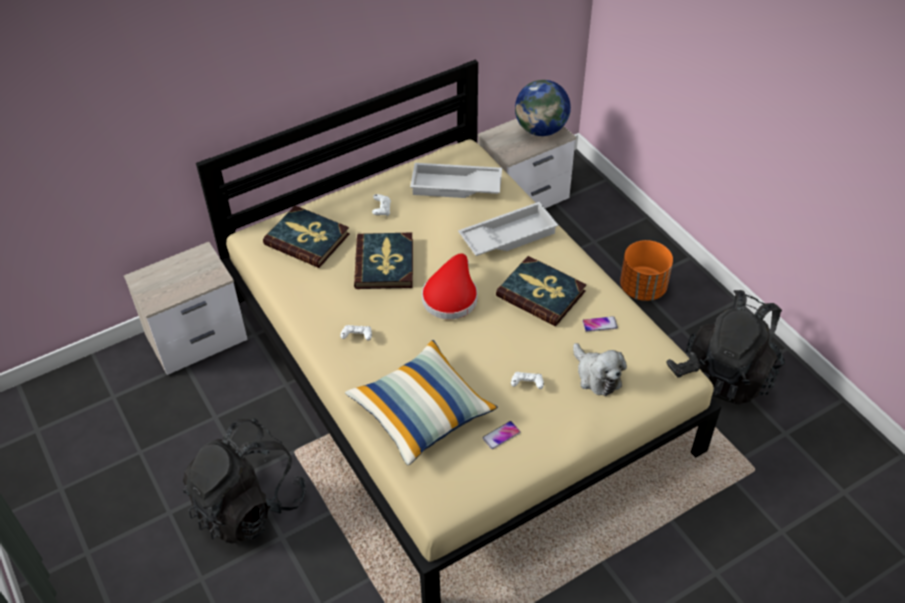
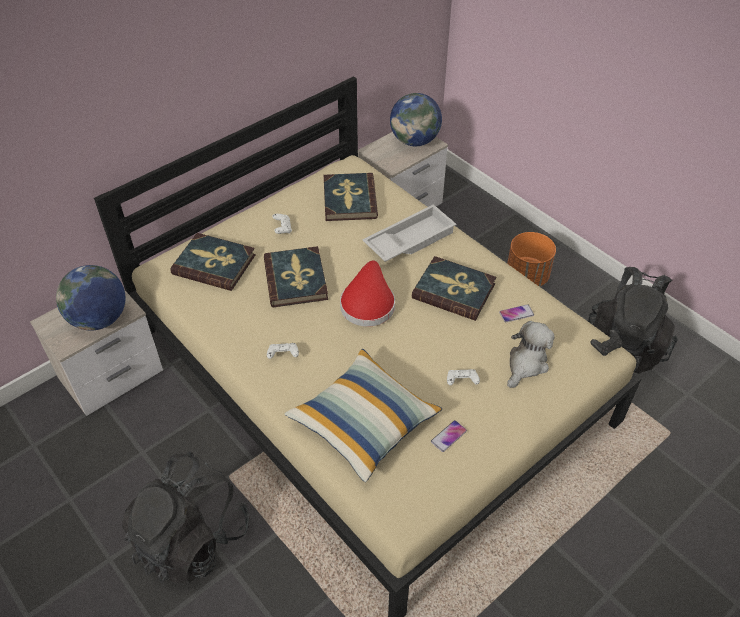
camera: 10 degrees left, 0 degrees up
(189, 281) = (99, 319): none -> globe
(455, 187) = (349, 199): white tray -> book
(596, 376) = (526, 364): plush toy -> plush toy turned 105 degrees counterclockwise

